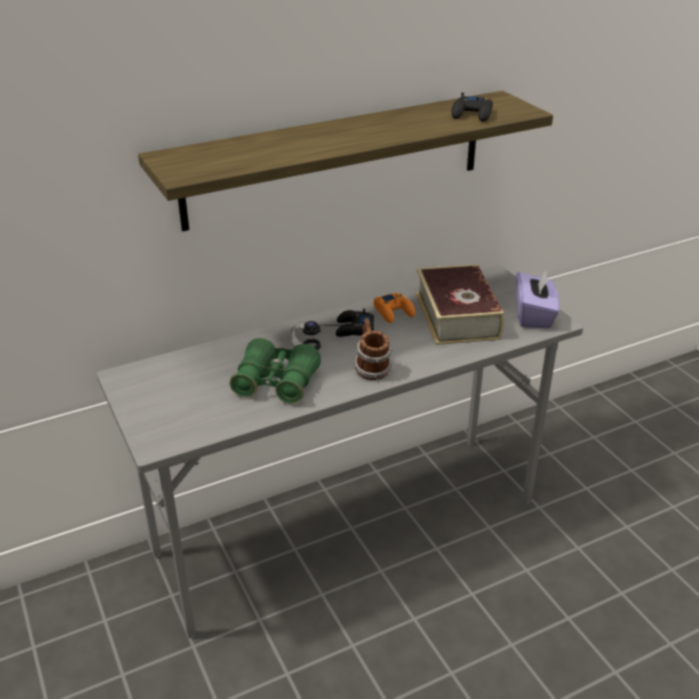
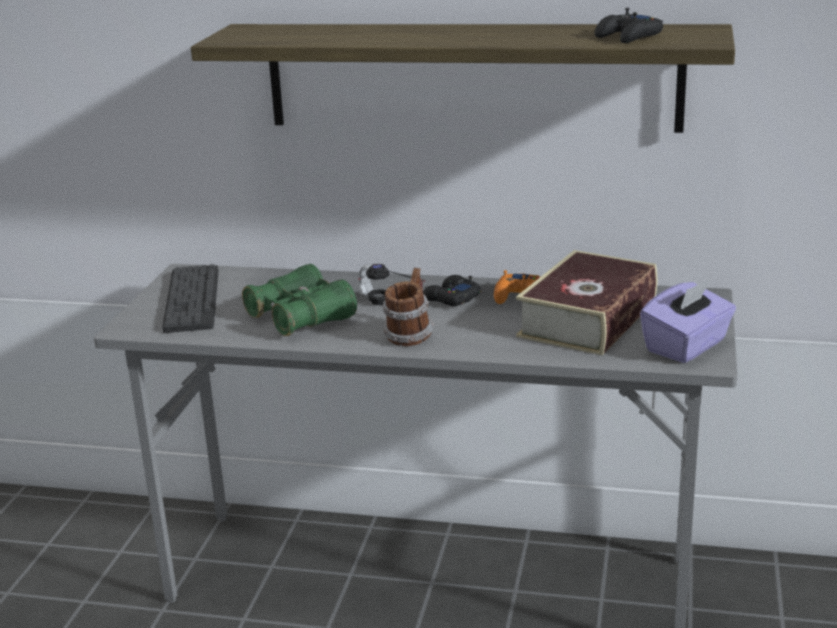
camera: 40 degrees right, 10 degrees down
(168, 399) = (192, 299): none -> keyboard

